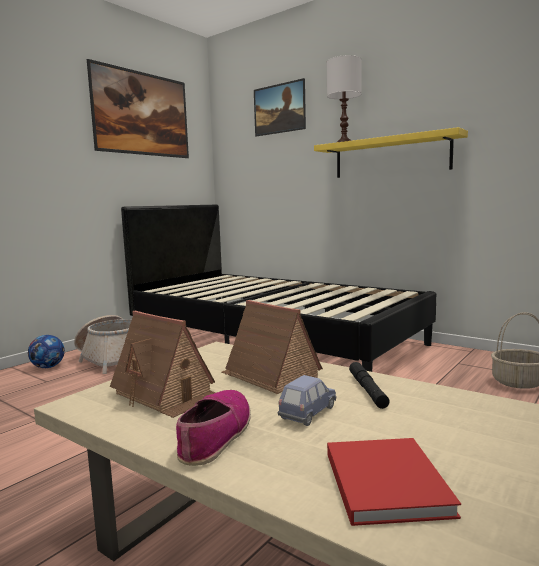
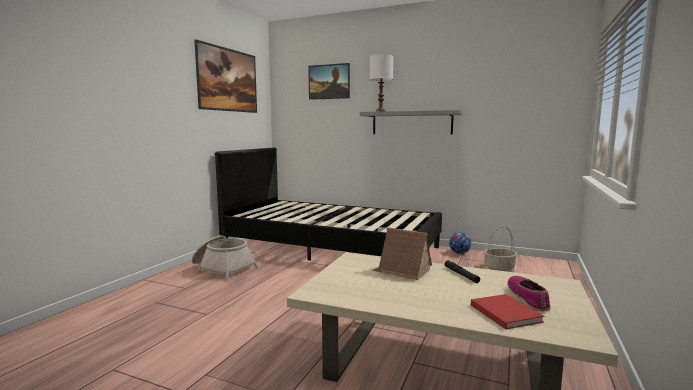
camera: 15 degrees left, 0 degrees up
(48, 367) = (175, 277): football -> football (459, 253)
(167, 394) = (356, 284): toy house -> none
(215, 434) = (408, 301): shoe -> shoe (528, 298)
(308, 413) = (443, 288): blue toy car -> none
(390, 156) = (411, 123): yellow shelf -> grey shelf

